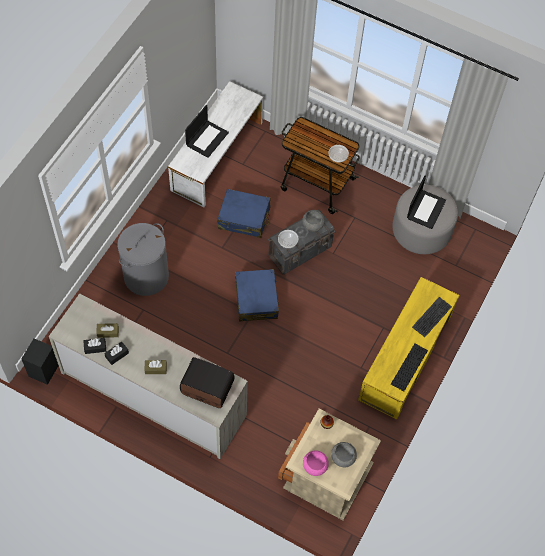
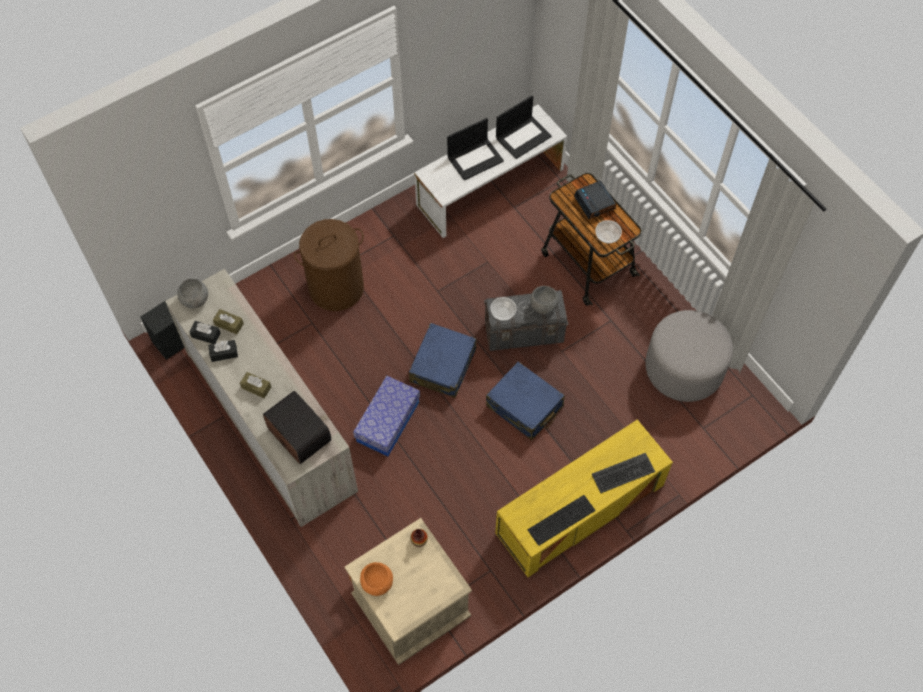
camera: 30 degrees right, 0 degrees up
(146, 276) = (336, 287): grey laundry basket -> brown laundry basket
(240, 356) = (388, 422): none -> storage box
(244, 218) = (481, 268): blue suitcase -> blue suitcase (524, 406)
(315, 466) = (377, 582): pink bowl -> orange bowl
(316, 137) = (595, 203): none -> alarm clock
(343, 457) = (415, 588): grey bowl -> grey bowl (195, 299)
(426, 208) = (689, 342): laptop -> laptop (523, 136)

